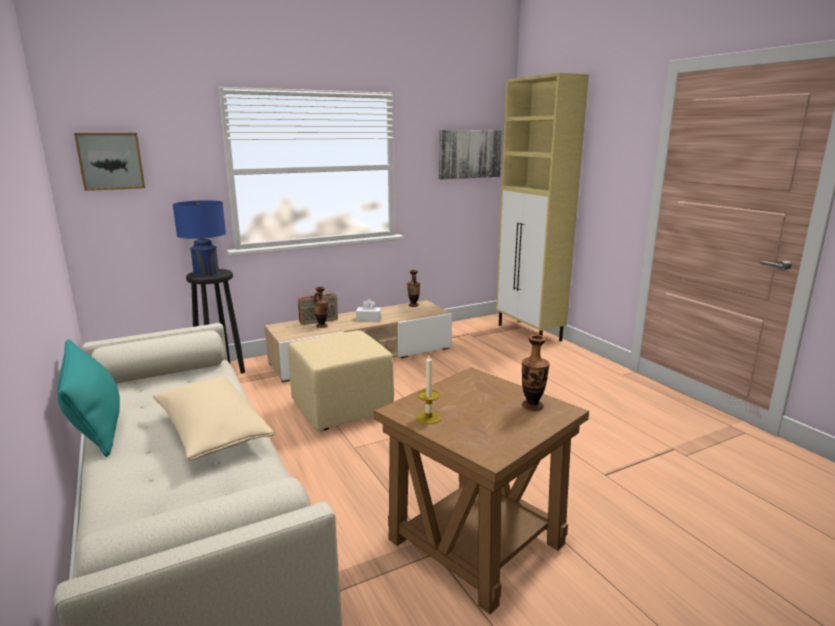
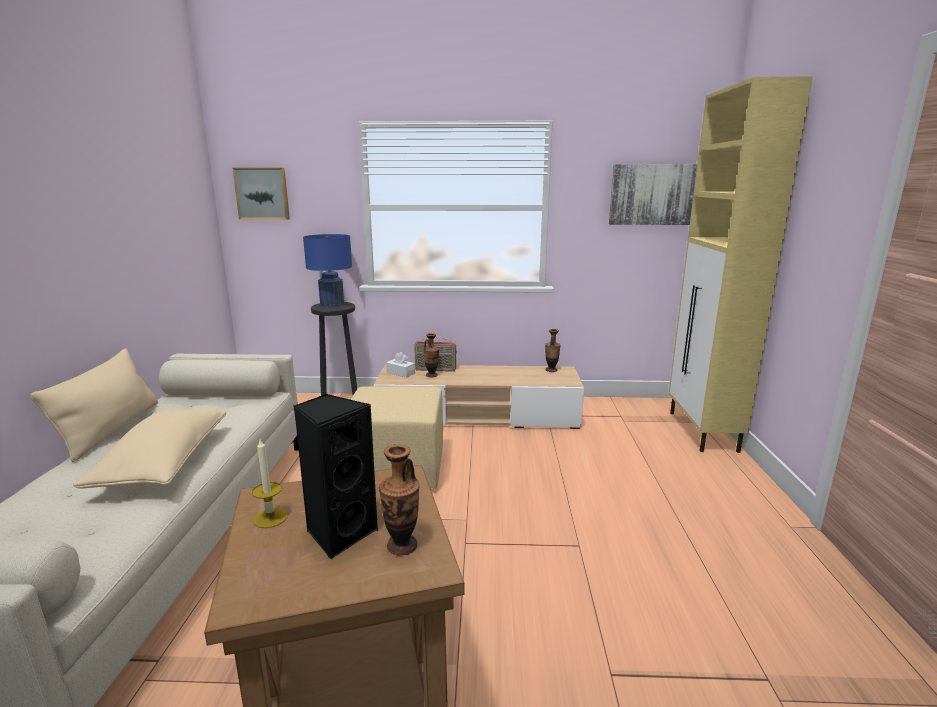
camera: 30 degrees right, 0 degrees up
(95, 425) = (111, 429): turquoise pillow -> beige pillow
(368, 319) = (485, 376): white tissue box -> white tissue box (400, 373)
(487, 411) = (340, 533): none -> black speaker

